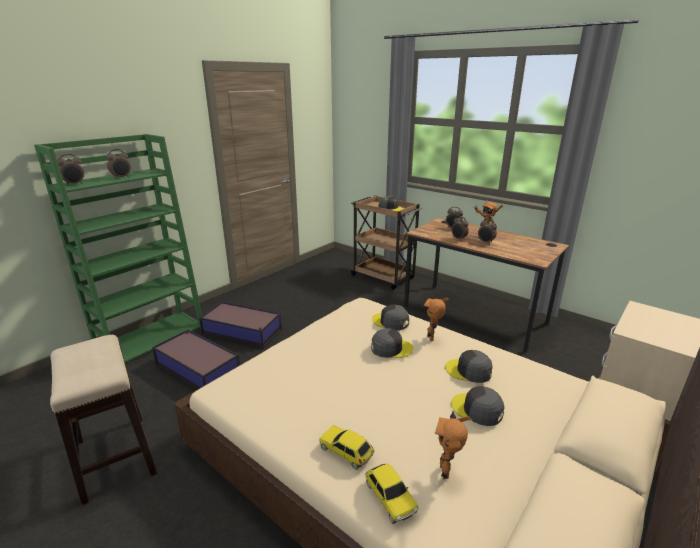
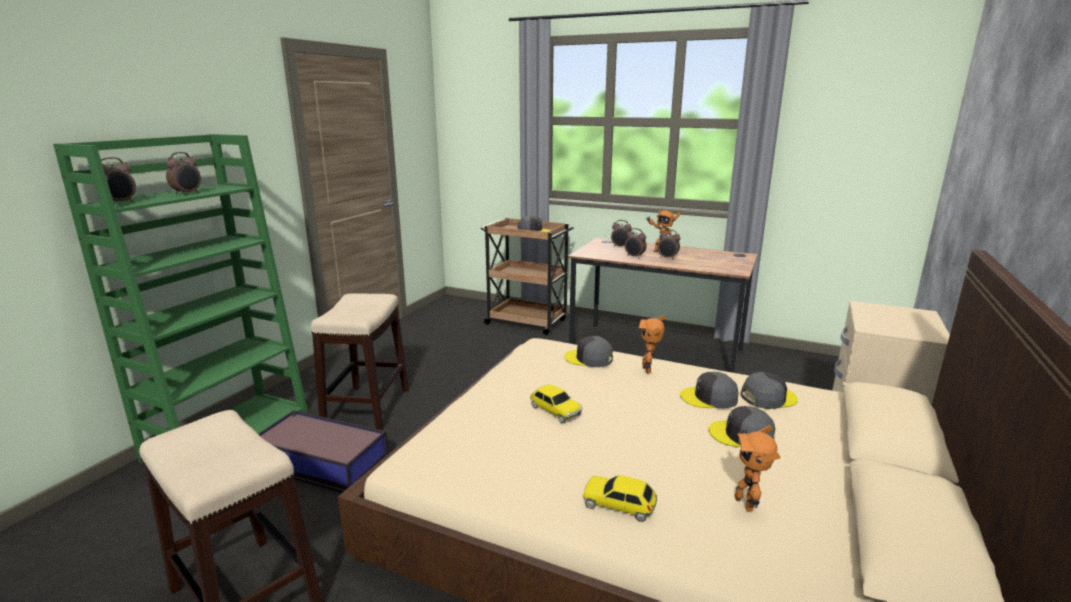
camera: 15 degrees left, 5 degrees down
(242, 332) = (367, 408): storage box -> stool
(390, 498) = (699, 543): toy car -> toy car (555, 411)
(391, 348) = (606, 386): grey cap -> grey cap (768, 397)

